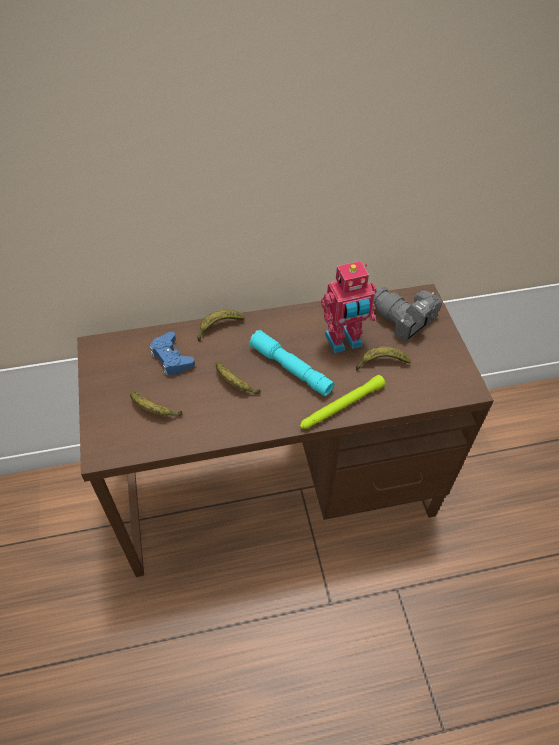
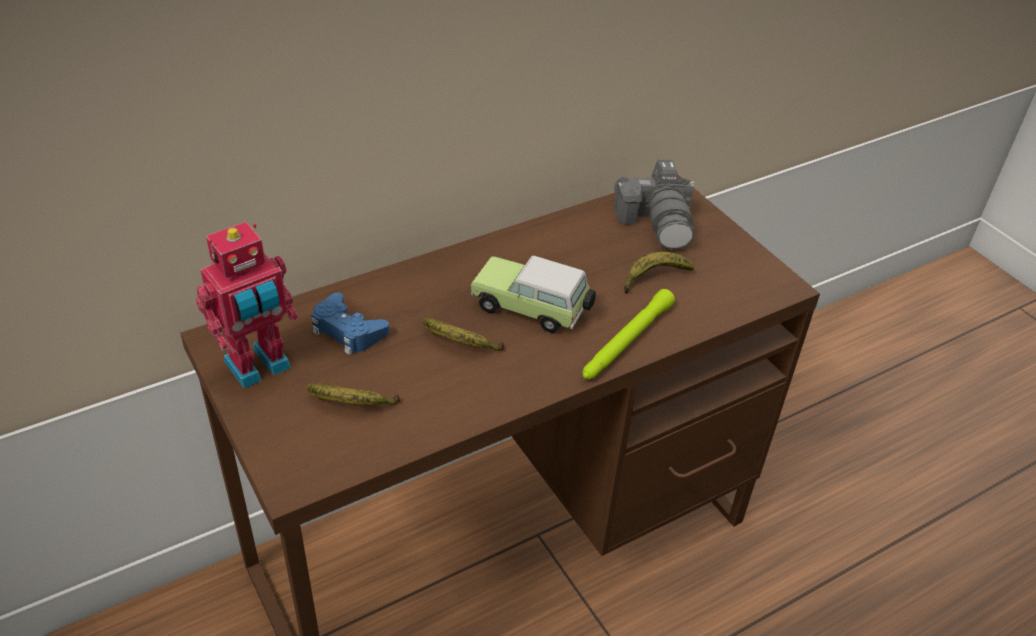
camera: 20 degrees left, 10 degrees down
(218, 327) = (401, 278): banana -> none
(291, 369) = (533, 309): turquoise flashlight -> toy car
(344, 342) = (591, 262): toy robot -> toy robot (259, 367)
(403, 320) = (658, 222): camera -> camera turned 120 degrees counterclockwise

